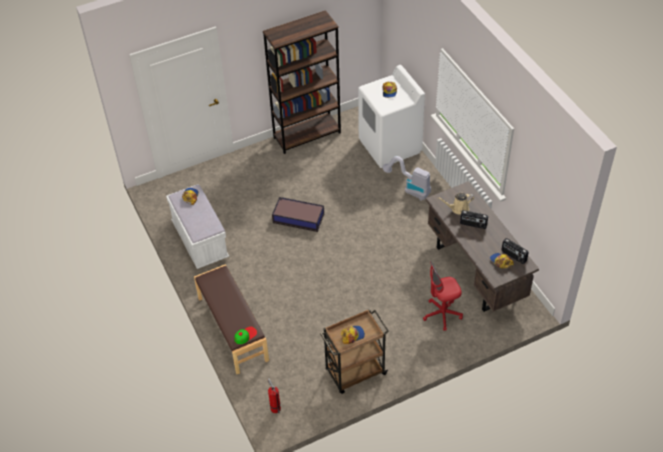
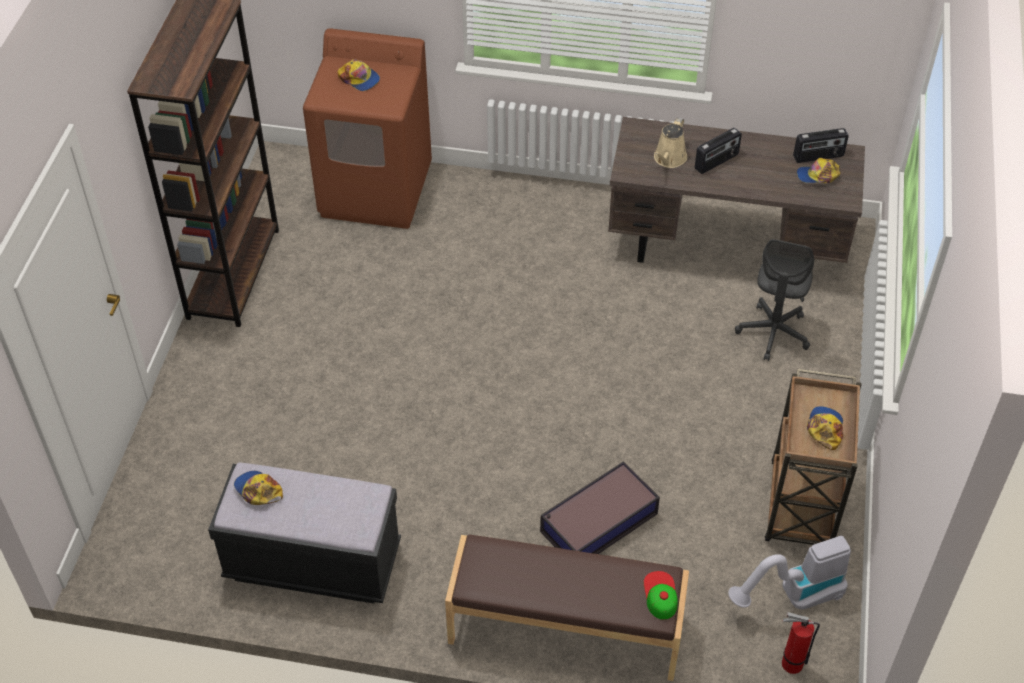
camera: 55 degrees left, 0 degrees up
(200, 241) = (313, 563): white bench -> black bench
(298, 218) = (404, 392): storage box -> storage box (597, 523)
(390, 146) = (376, 191): white washing machine -> brown washing machine
(409, 189) = (488, 221): vacuum cleaner -> vacuum cleaner (792, 597)
(442, 314) = (773, 333): red office chair -> grey office chair

